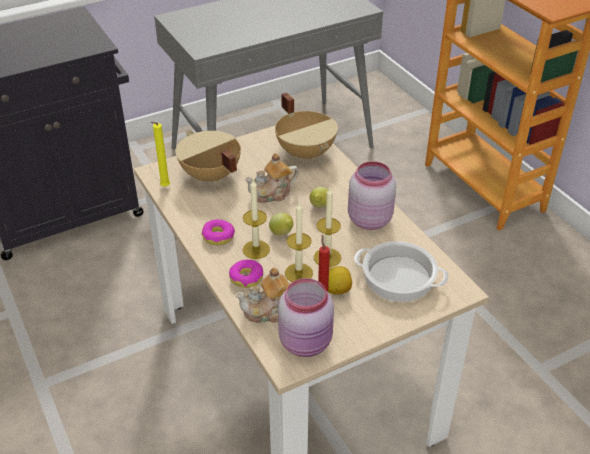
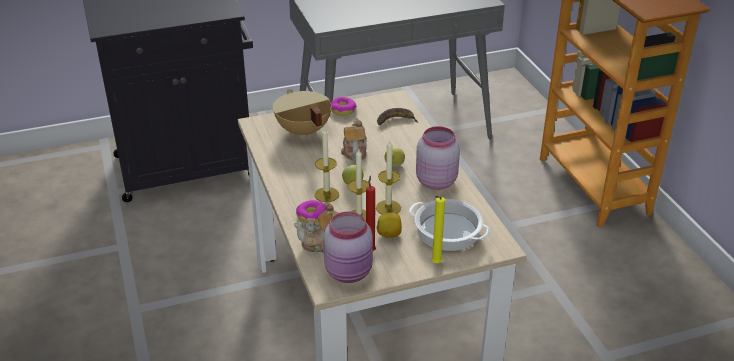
camera: 10 degrees right, 5 degrees down
(164, 187) = (260, 137): yellow candle -> yellow candle (435, 264)
(218, 236) = (296, 181): donut -> donut (343, 110)
(272, 193) = (354, 151): teapot -> teapot turned 105 degrees clockwise
(306, 152) = (395, 120): beige cooking pot -> banana

